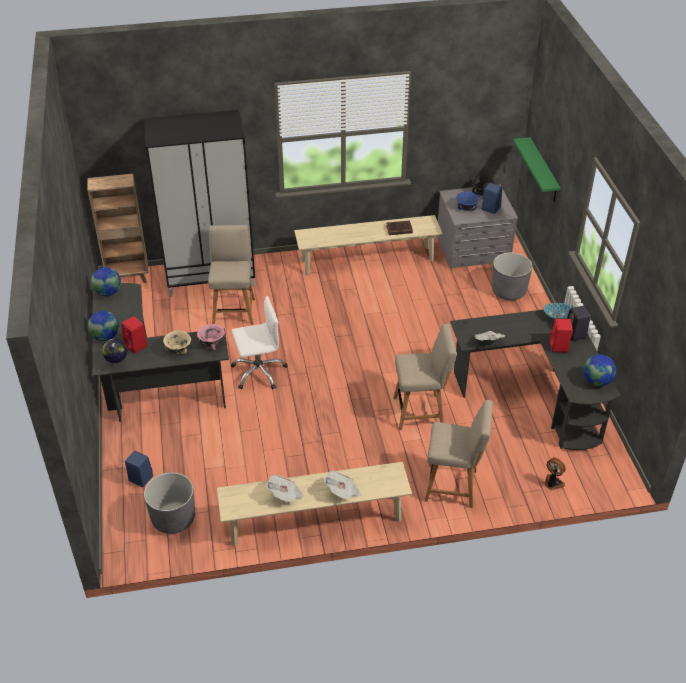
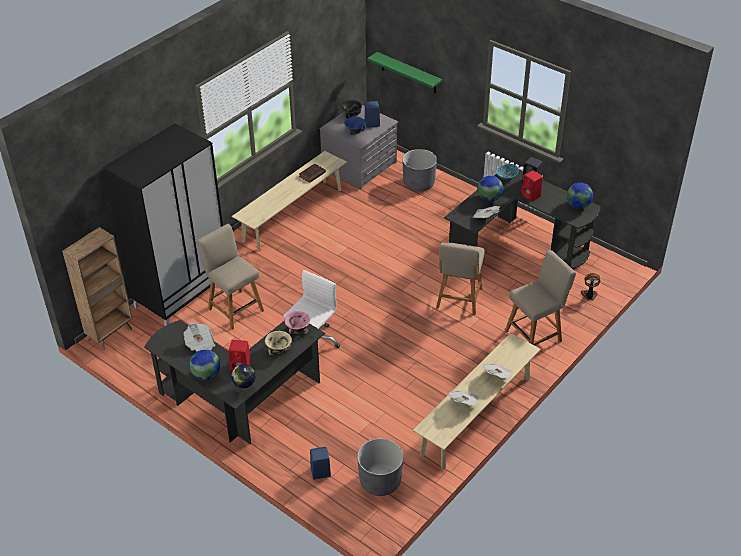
camera: 40 degrees left, 0 degrees up
(108, 292) = (161, 341): globe -> globe (489, 198)
(129, 312) = (200, 345): none -> newspaper
(421, 412) = (458, 300): beige chair -> beige chair turned 150 degrees clockwise

